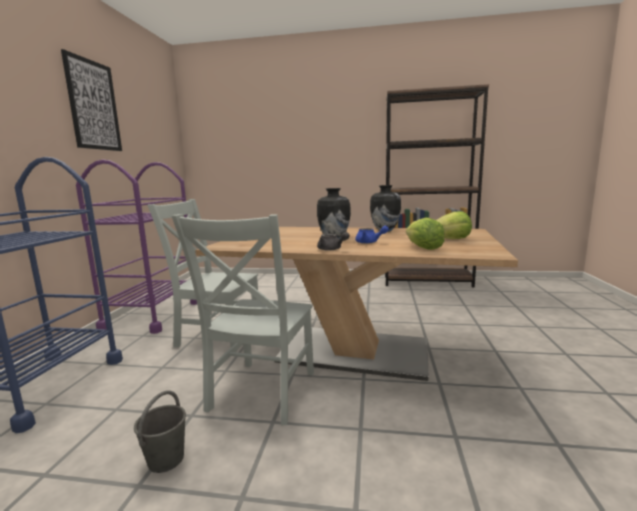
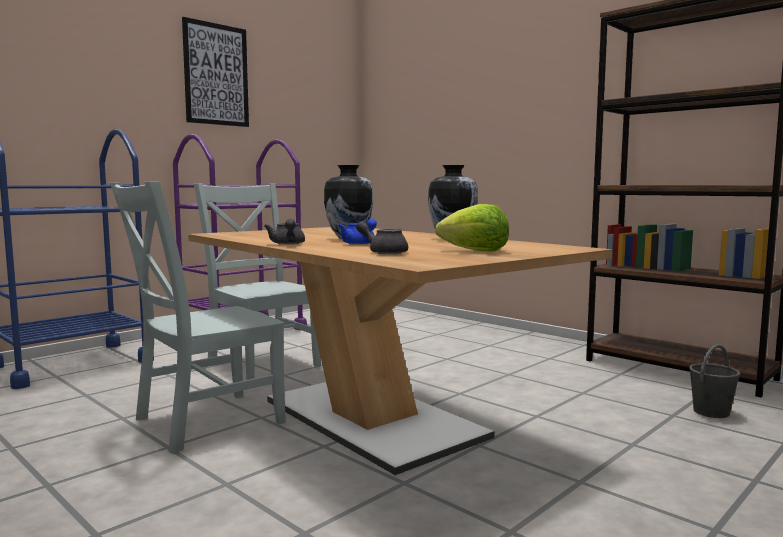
camera: 35 degrees right, 5 degrees down
(166, 459) = (53, 439): grey bucket -> grey bucket (711, 412)
(423, 248) = (384, 252): lettuce -> grey teapot

